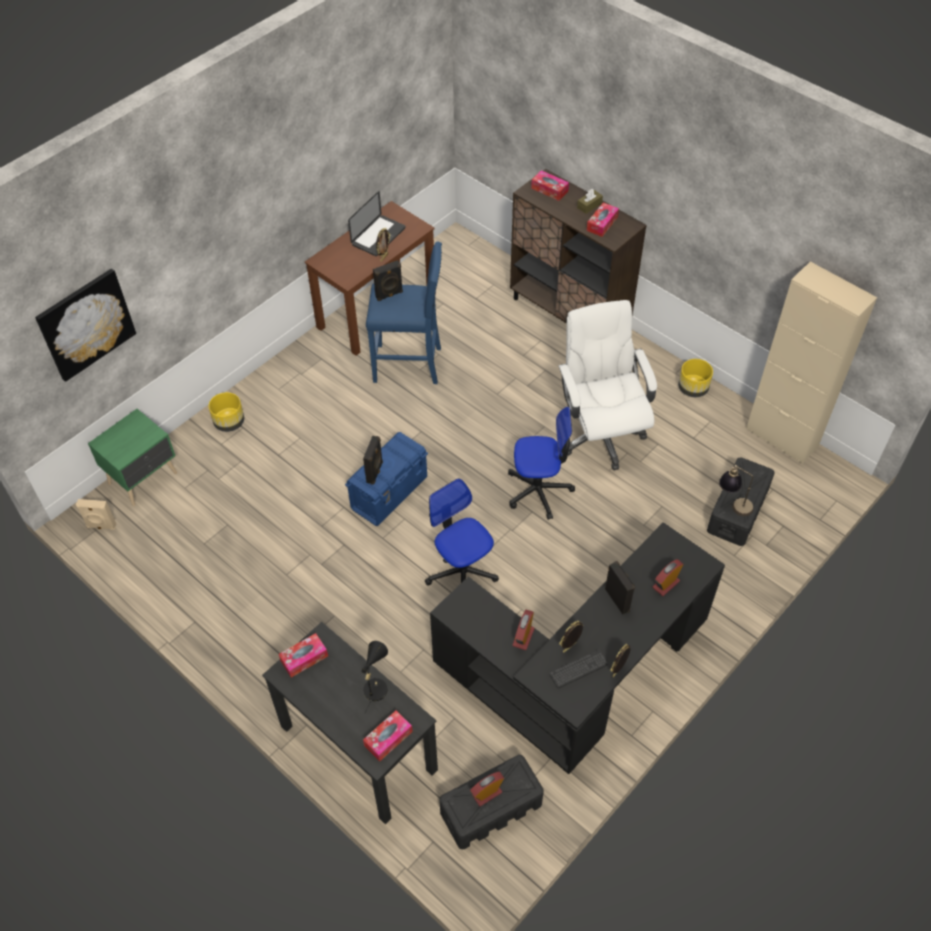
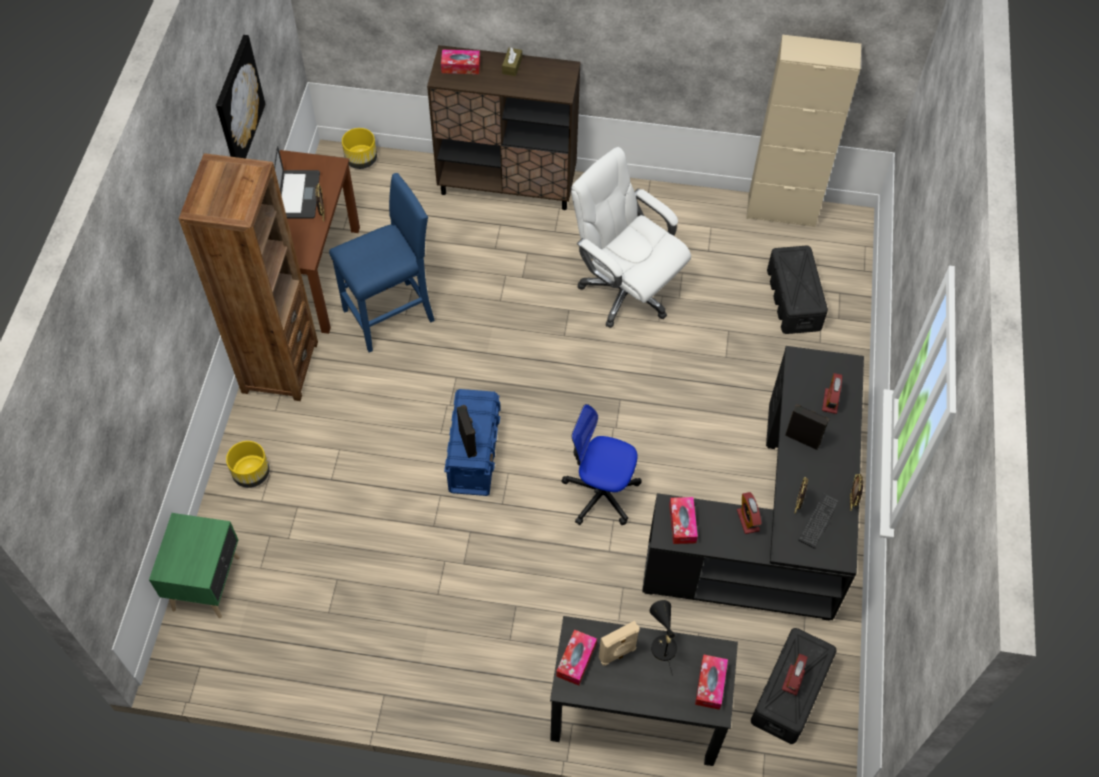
camera: 35 degrees left, 5 degrees up
(86, 324) = (119, 451): picture -> picture (238, 104)
(101, 526) = (203, 659): beige speaker -> beige speaker (618, 654)
(304, 361) = (279, 367): none -> brown bookcase
(389, 295) = (359, 253): black speaker -> none
(538, 490) = (610, 375): office chair -> none
(602, 224) = (539, 79): tissue box -> tissue box (682, 523)
(693, 388) = (674, 202): yellow planter -> yellow planter (361, 160)
(733, 505) = (800, 296): table lamp -> none

